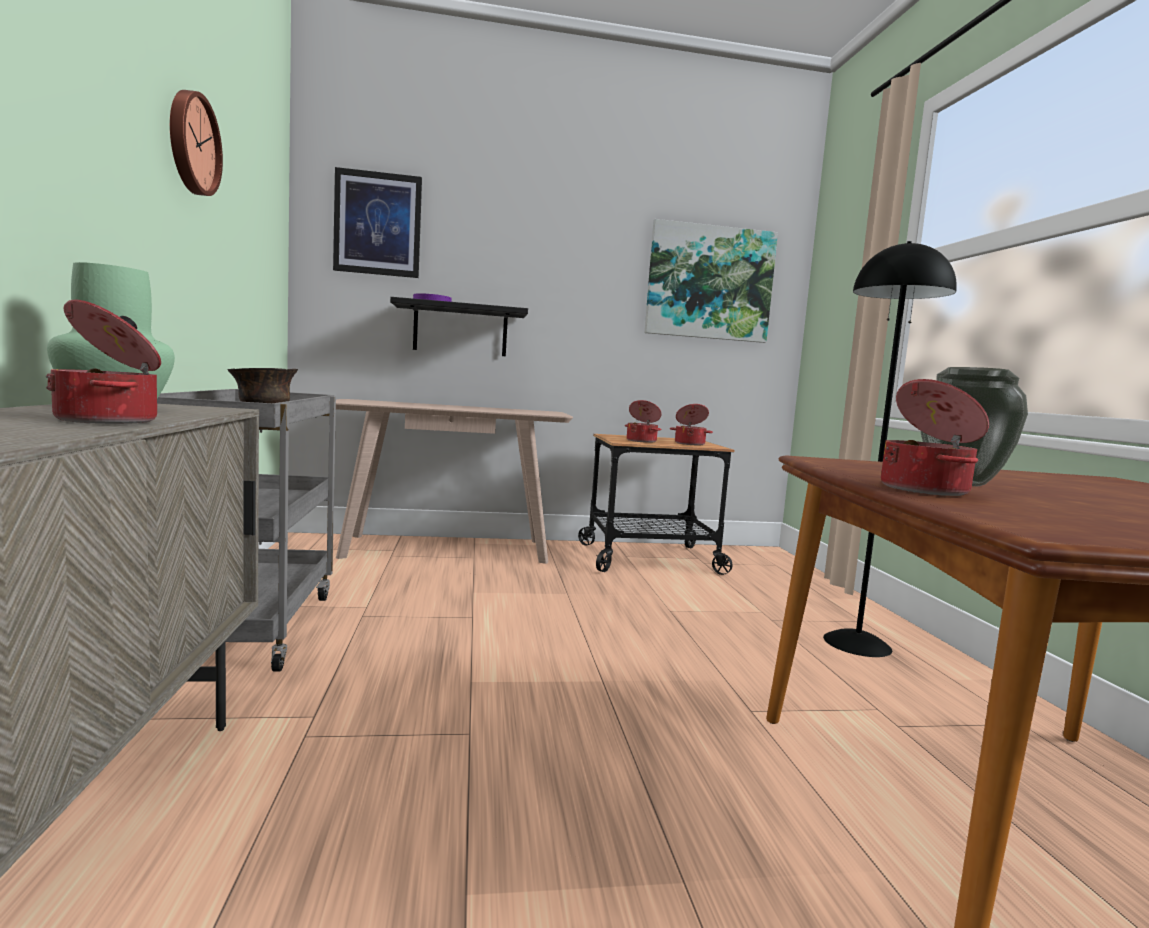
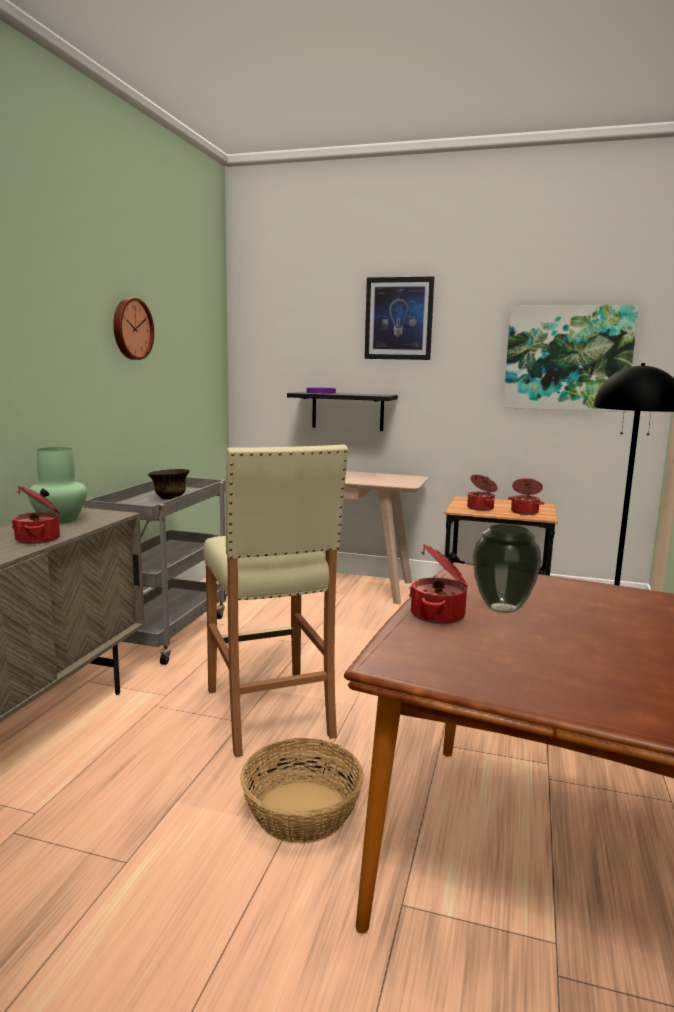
camera: 25 degrees right, 5 degrees up
(378, 224) = (286, 332): picture -> picture (398, 318)
(502, 713) = (269, 713): none -> beige stool
(679, 851) = (301, 812): none -> basket

